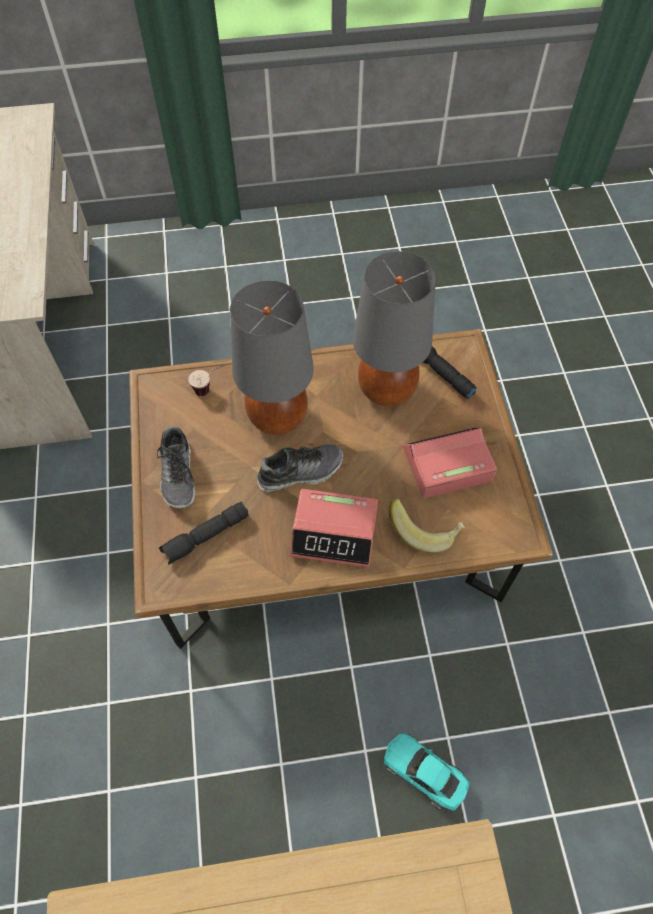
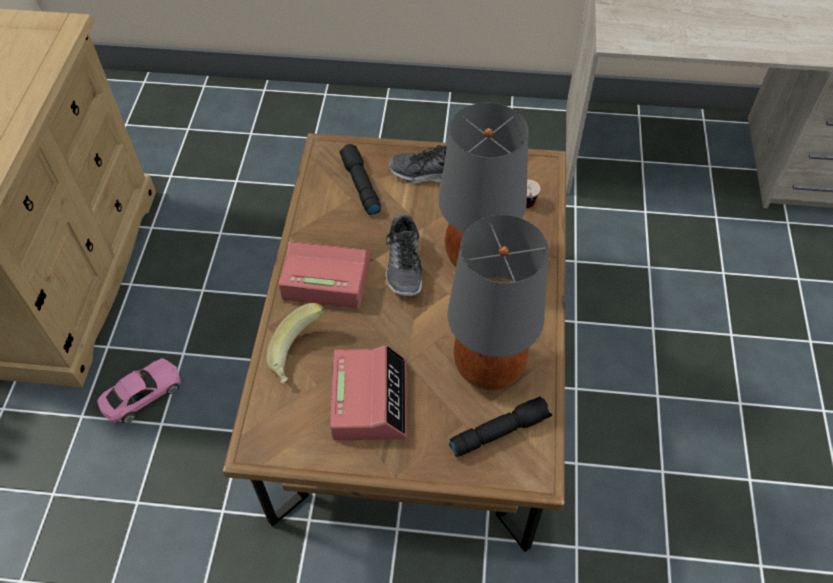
camera: 105 degrees right, 5 degrees down
(335, 533) = (326, 278): alarm clock -> alarm clock turned 75 degrees clockwise
(424, 772) = (142, 395): turquoise toy car -> pink toy car

